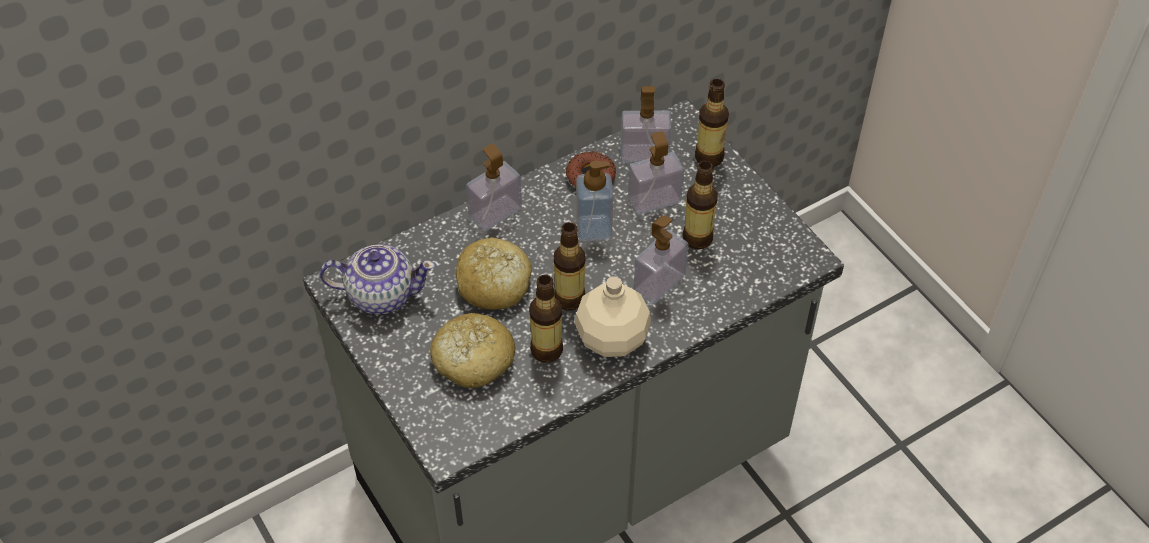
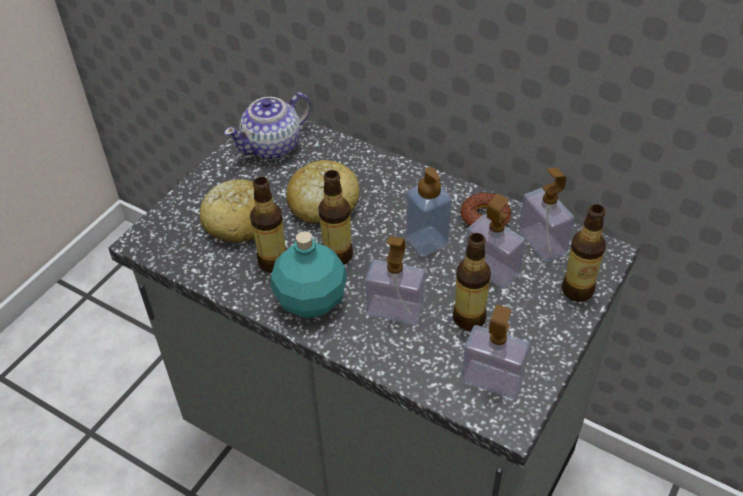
camera: 65 degrees right, 5 degrees down
(381, 294) = (273, 146): teapot -> teapot turned 75 degrees clockwise
(495, 213) = (399, 175): soap dispenser -> soap dispenser (492, 379)
(611, 338) = (310, 299): beige bottle -> turquoise bottle

